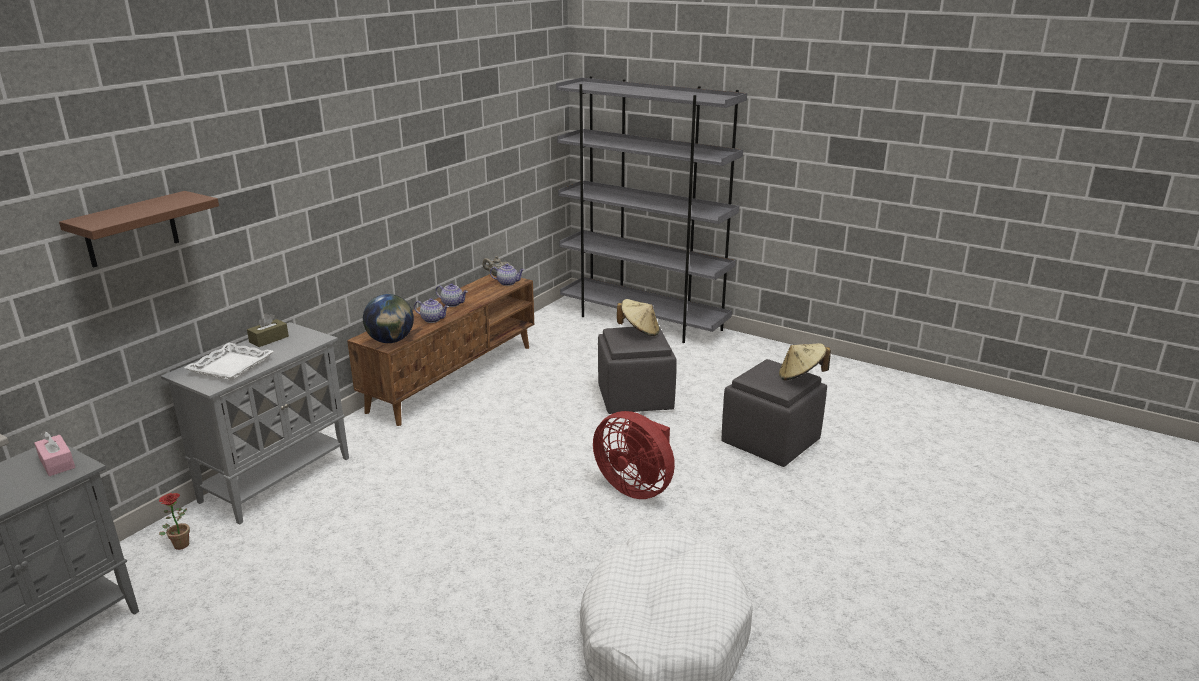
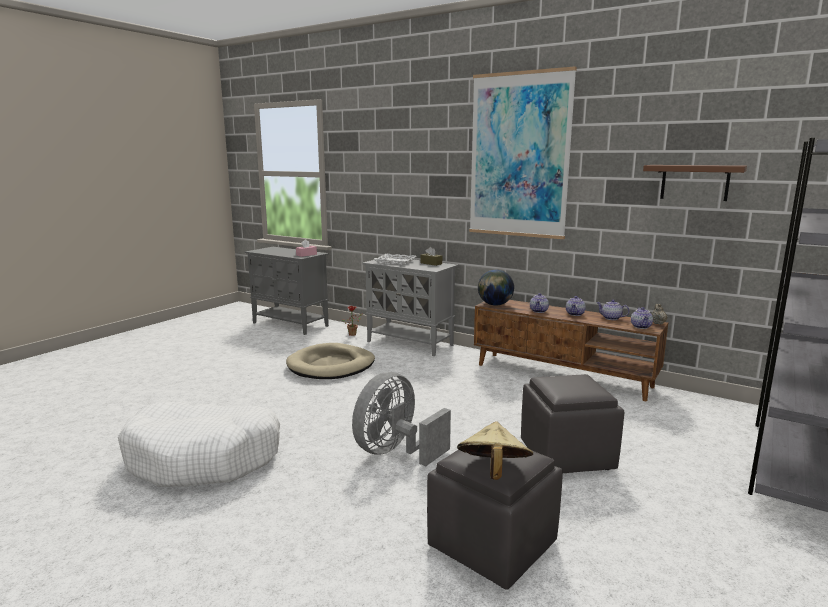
camera: 90 degrees right, 10 degrees down
(131, 229) = (389, 178): brown shelf -> brown shelf (694, 182)
(339, 136) = (519, 156): none -> picture
(349, 556) = (331, 365): none -> beige dog bed
(474, 290) = (611, 318): none -> teapot
(636, 487) = (395, 452): red fan -> grey fan
(639, 331) = (582, 385): beige hat -> none

